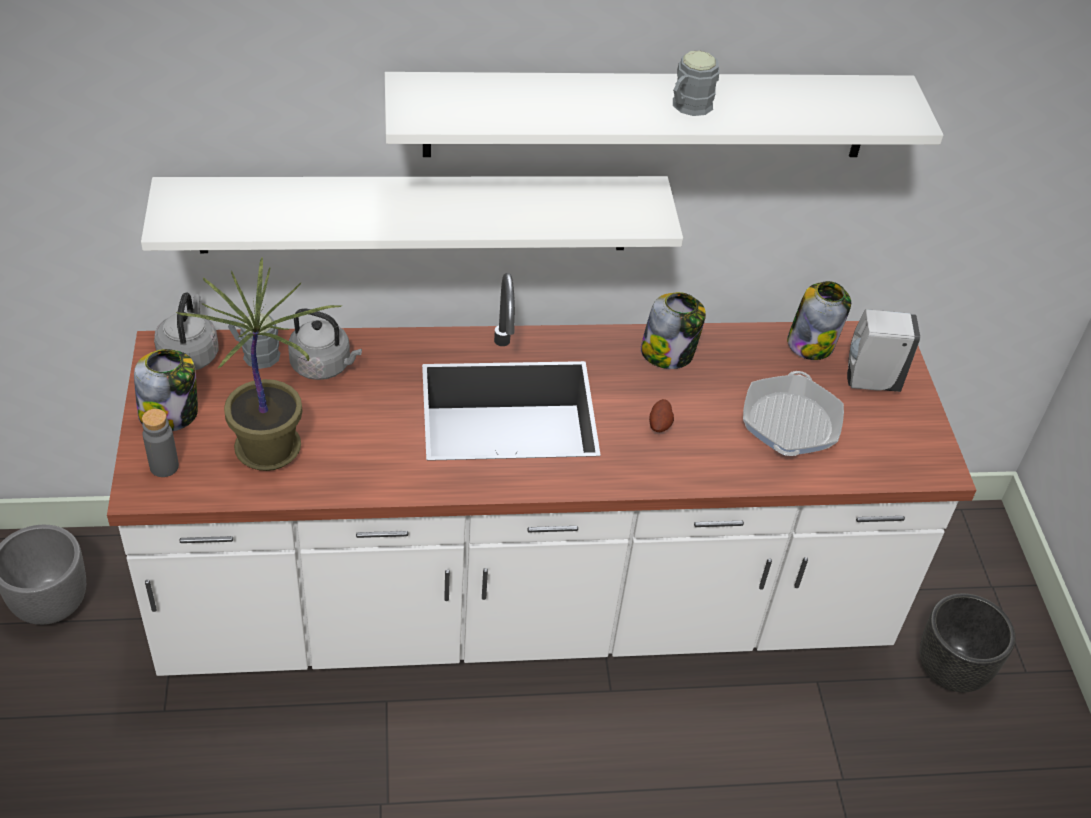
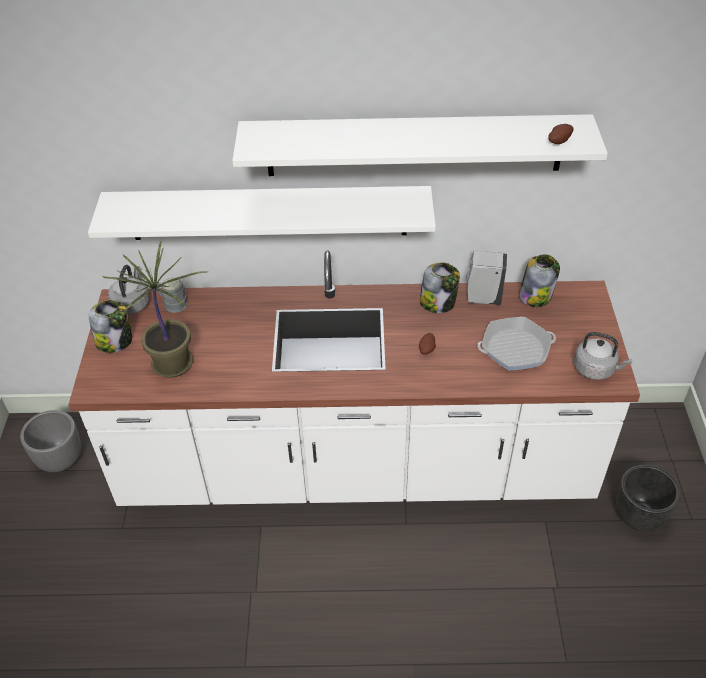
camera: 10 degrees right, 0 degrees up
(164, 466) = (107, 374): grey bottle -> none
(324, 366) = (214, 311): grey kettle -> grey kettle (596, 369)
(687, 107) = (433, 139): grey mug -> none
(790, 422) = (515, 348): frying pan -> frying pan turned 60 degrees clockwise
(868, 381) = (572, 321): white soap dispenser -> white soap dispenser (482, 298)
(871, 115) = (558, 141): none -> potato

